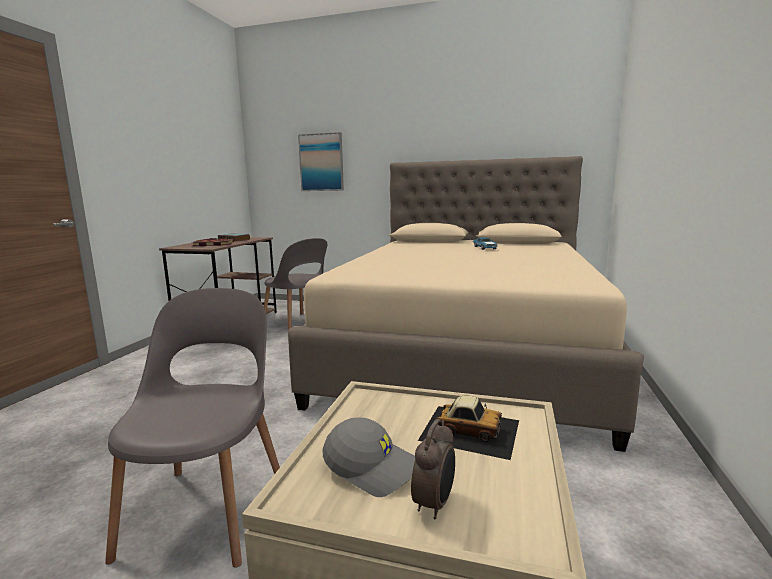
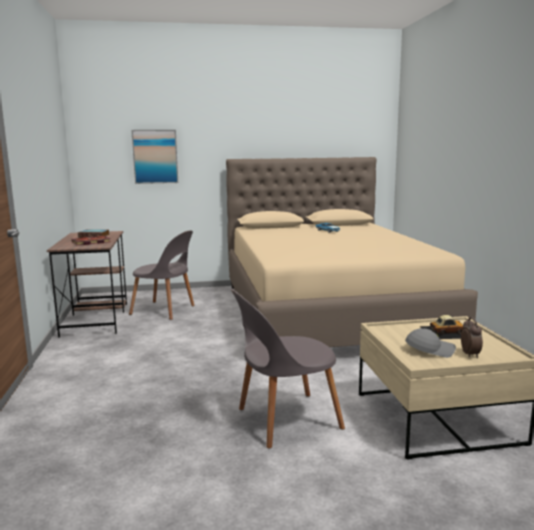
camera: 25 degrees left, 0 degrees up
(208, 507) = (285, 420): grey chair -> grey chair turned 90 degrees counterclockwise

